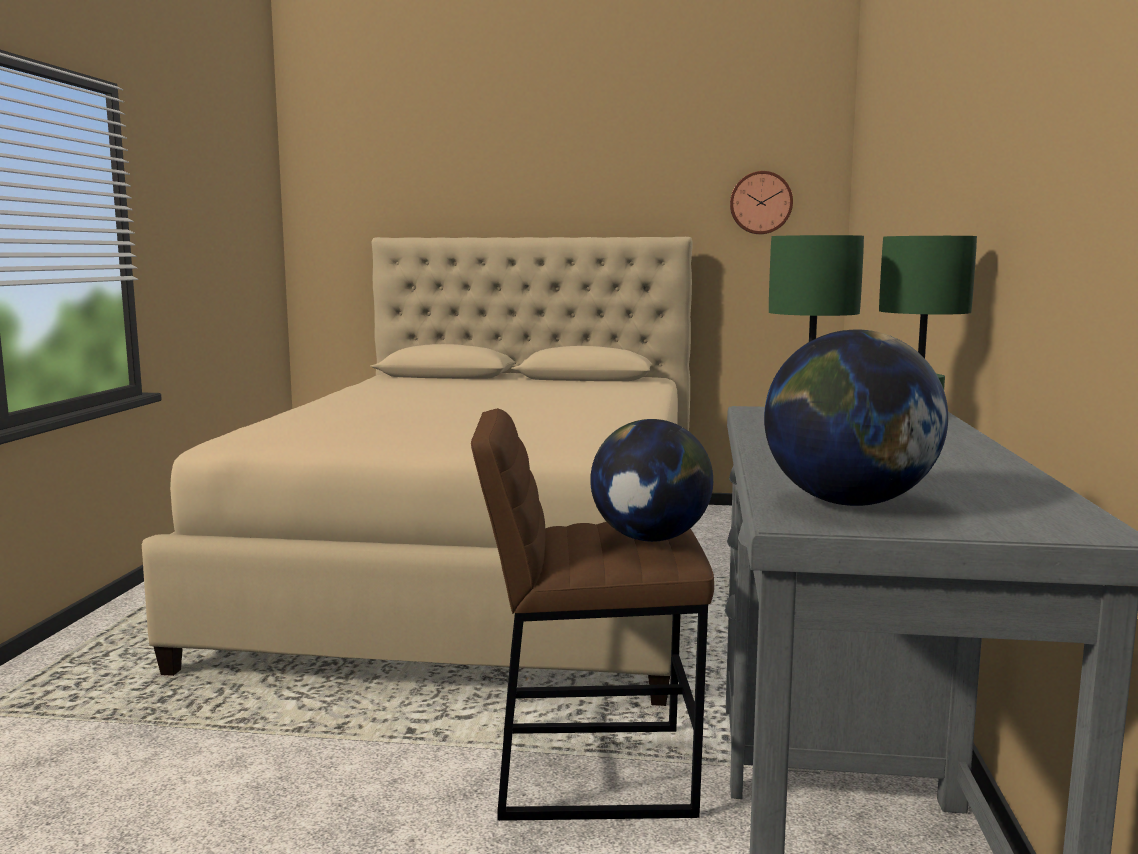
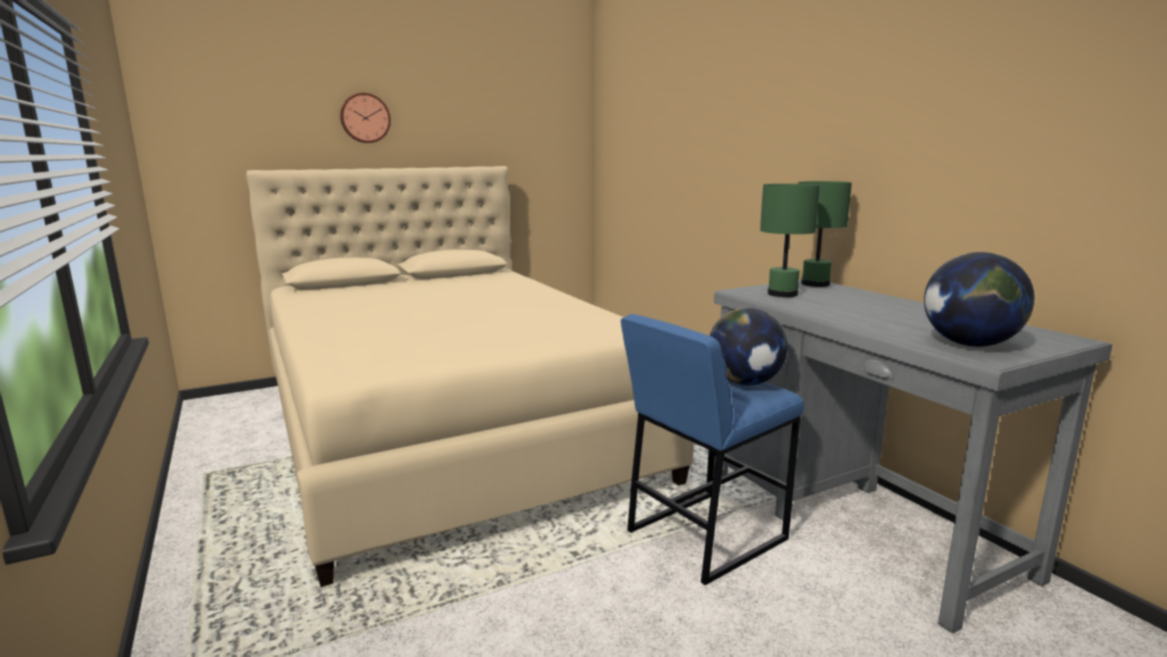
camera: 35 degrees left, 5 degrees up
(587, 771) = (704, 536): brown stool -> blue stool
(761, 203) = (543, 141): wall clock -> wall clock (365, 118)

